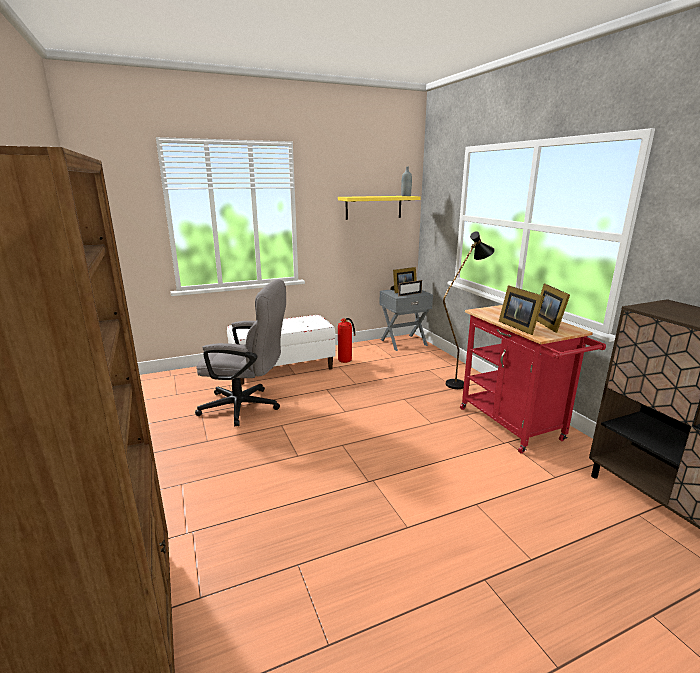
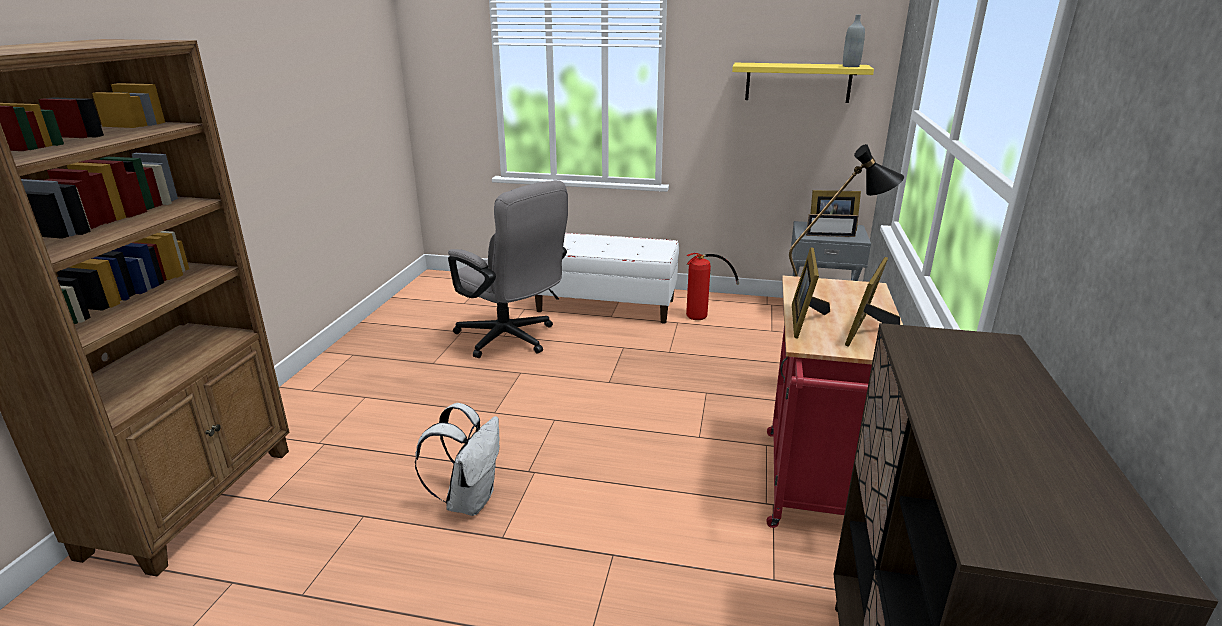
camera: 35 degrees right, 5 degrees up
(357, 516) = (469, 500): none -> white backpack

